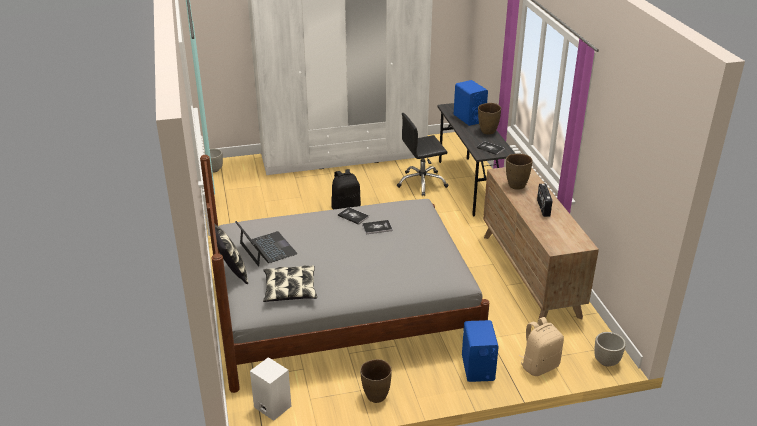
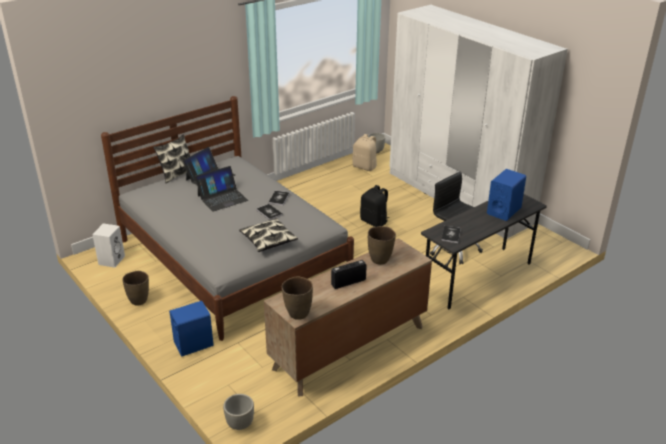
camera: 65 degrees right, 0 degrees up
(290, 290) = (165, 199): pillow -> pillow (268, 240)
(322, 249) = (222, 198): none -> laptop
(488, 131) = (486, 227): brown vase -> brown vase (298, 314)
(539, 365) = (213, 380): beige backpack -> beige backpack (365, 167)

